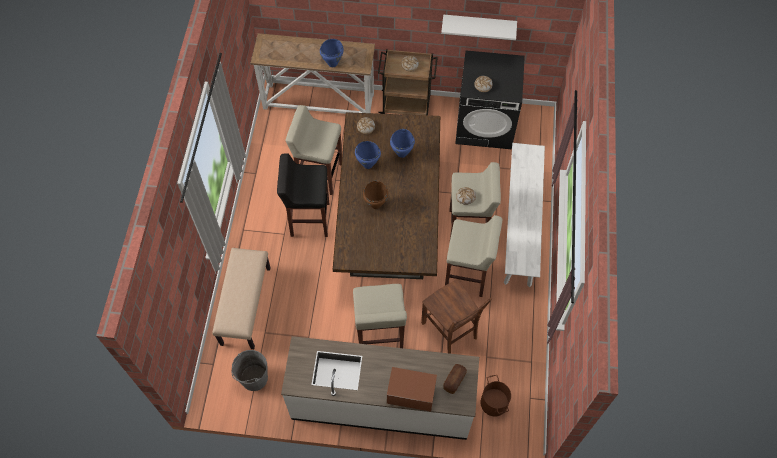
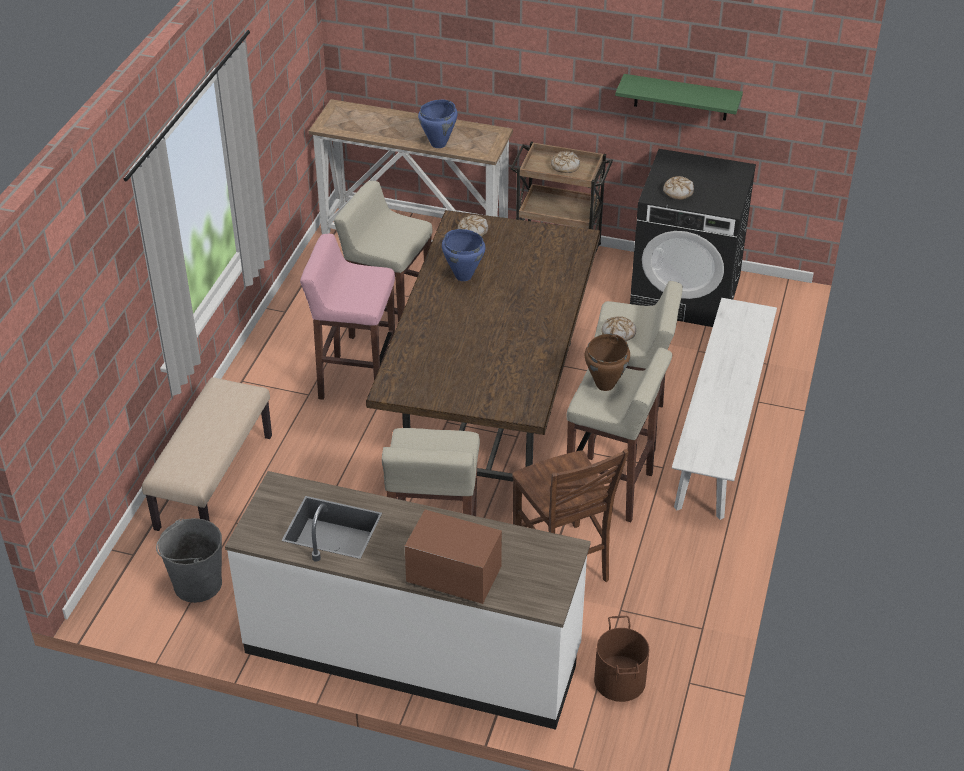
camera: 10 degrees right, 20 degrees down
(309, 219) = (356, 380): black stool -> pink stool
(376, 204) = (463, 326): brown cooking pot -> brown cooking pot (605, 385)
(402, 153) = (524, 268): blue cooking pot -> none
(454, 380) = (537, 568): bread -> none
(479, 24) = (681, 97): white shelf -> green shelf

